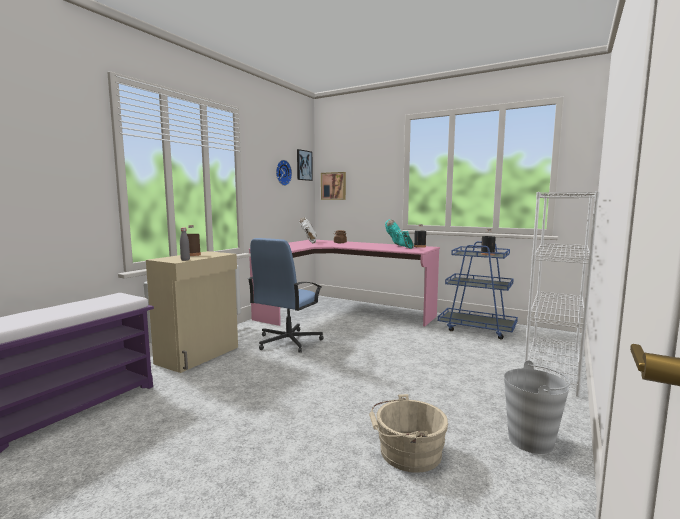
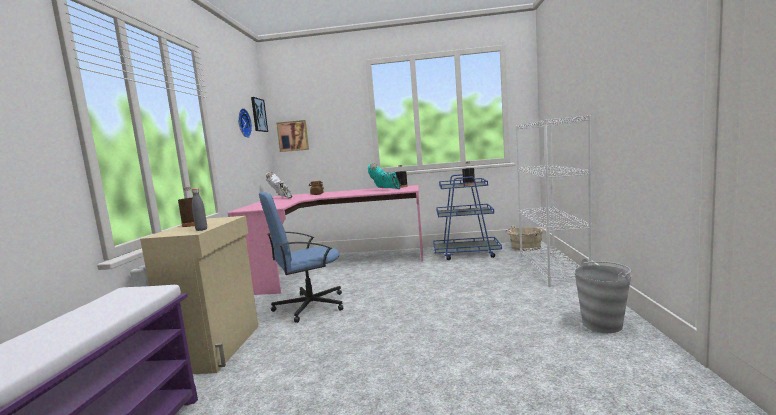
camera: 25 degrees left, 0 degrees up
(287, 341) = (309, 306): blue office chair -> blue office chair turned 60 degrees clockwise
(406, 452) = (534, 366): beige bucket -> beige bucket (524, 247)

